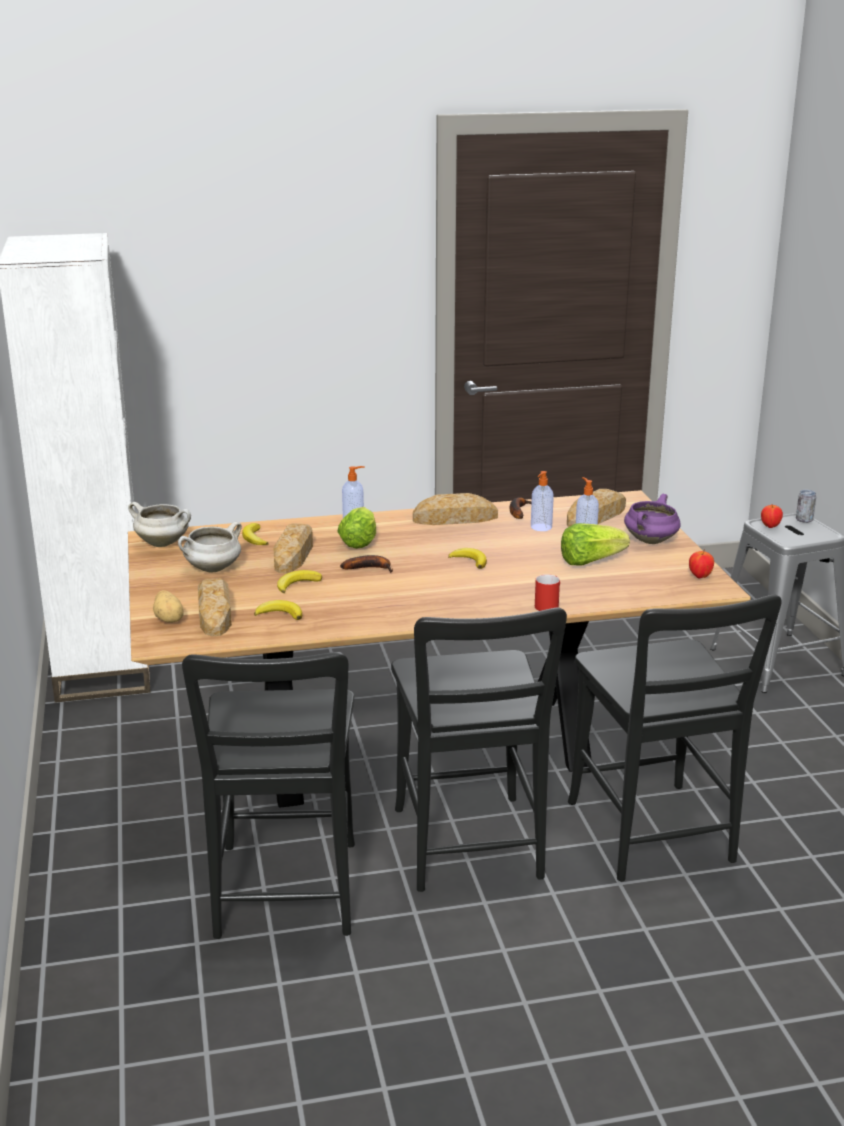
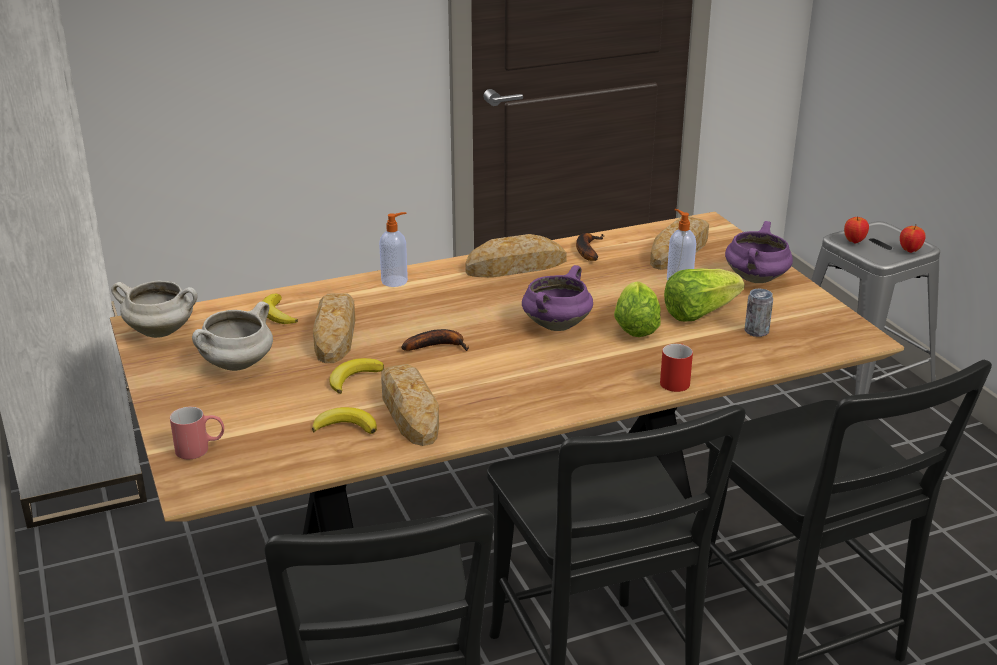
camera: 10 degrees left, 5 degrees up
(169, 619) = (201, 449): potato -> red mug
(215, 613) = (259, 433): bread -> bread (409, 410)
(360, 542) = (412, 308): lettuce -> lettuce (635, 326)
(470, 561) = (556, 325): banana -> purple cooking pot
(540, 527) = (622, 271): soap dispenser -> none
(700, 576) = (834, 323): apple -> apple (910, 250)
(804, 519) = (886, 230): can -> can (756, 331)

